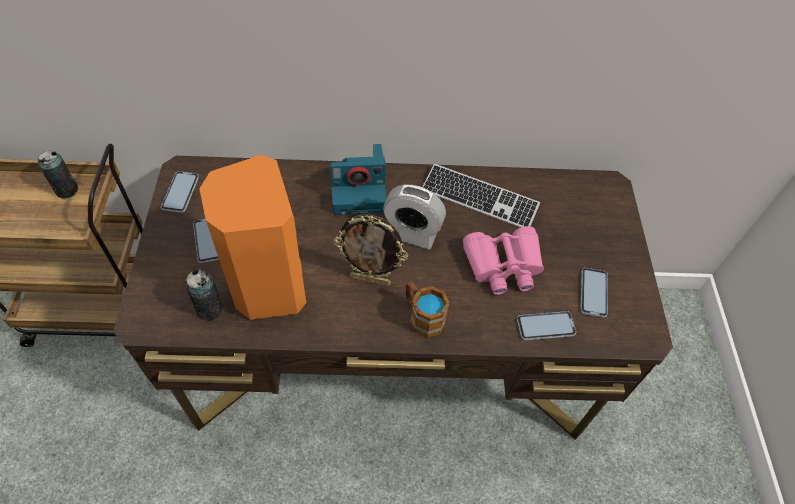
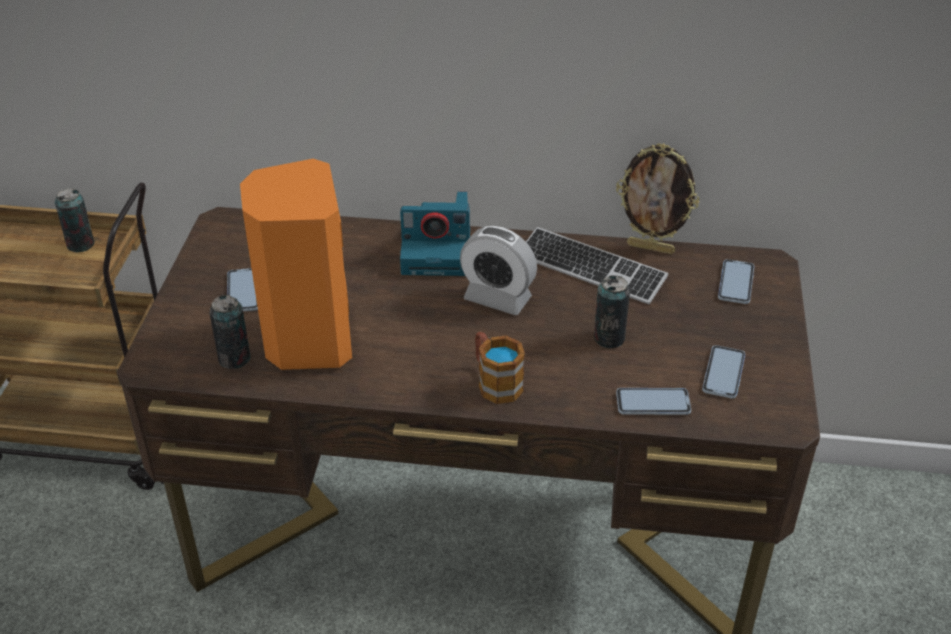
camera: 10 degrees right, 15 degrees down
(180, 192) = (217, 243): phone -> phone (736, 283)
(371, 279) = (436, 341): picture frame -> picture frame (651, 248)
(503, 265) = (609, 338): pink binoculars -> can

